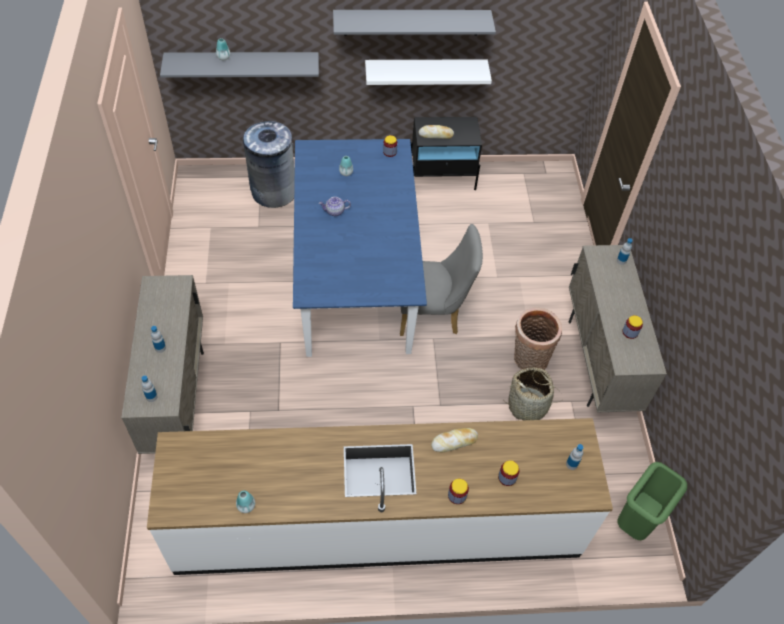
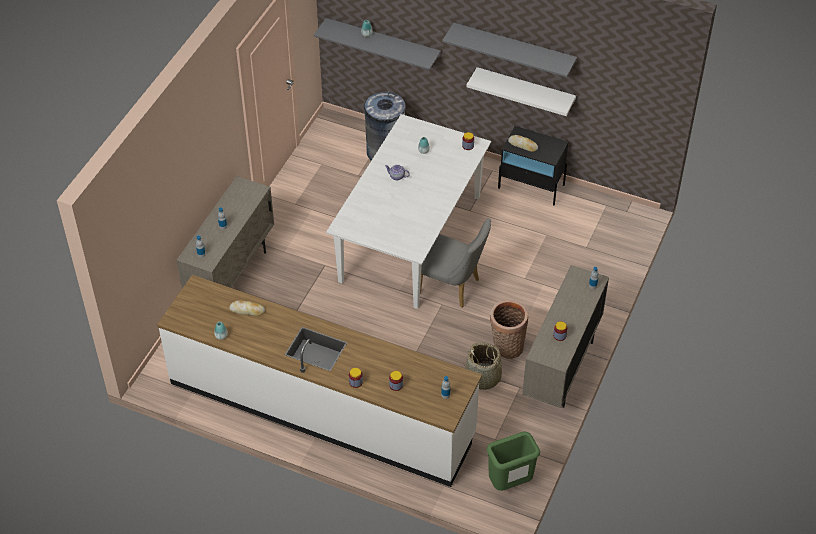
camera: 30 degrees right, 5 degrees down
(356, 276) = (411, 239): blue dining table -> white dining table
(454, 442) = (375, 351): bread -> bread (247, 310)

